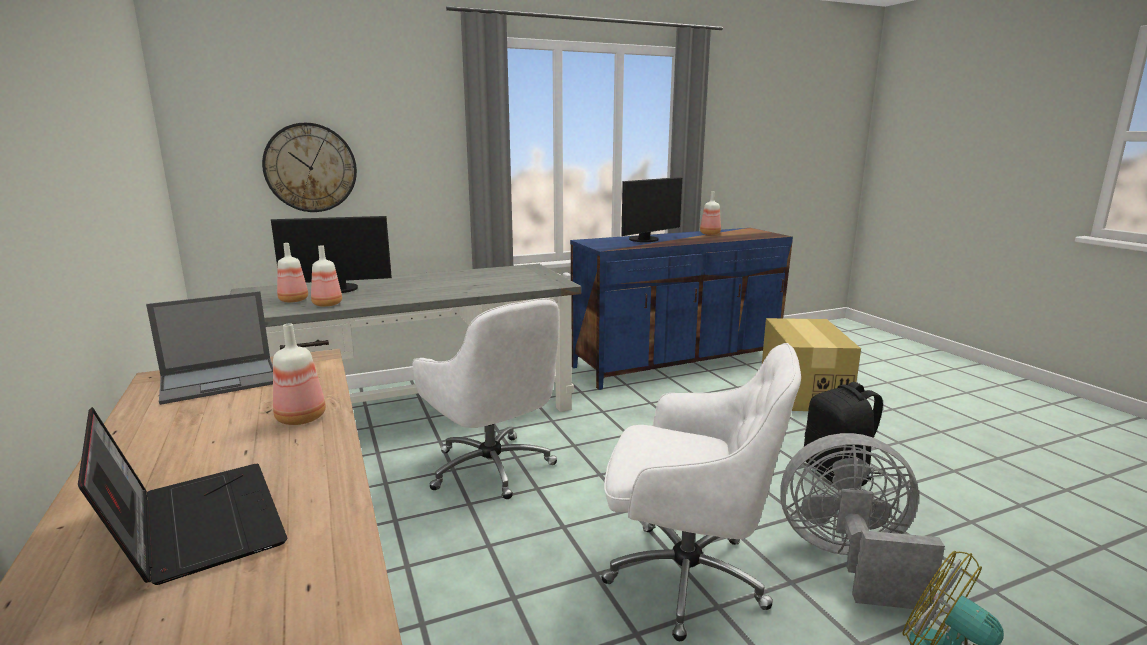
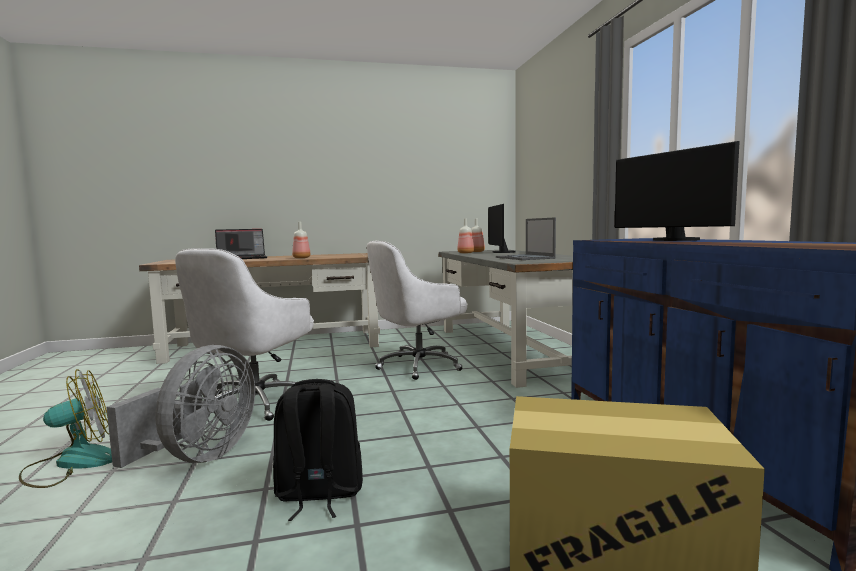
camera: 100 degrees right, 10 degrees down
(221, 380) = (353, 254): laptop -> laptop (525, 258)
(310, 168) = (547, 178): wall clock -> none
(709, 234) = (795, 242): bottle -> none

